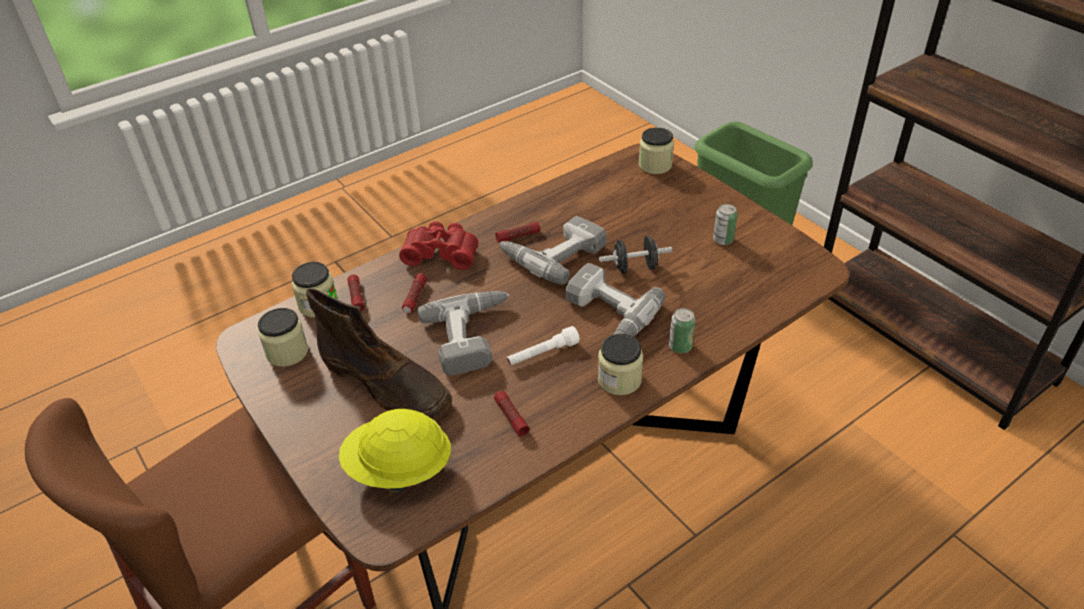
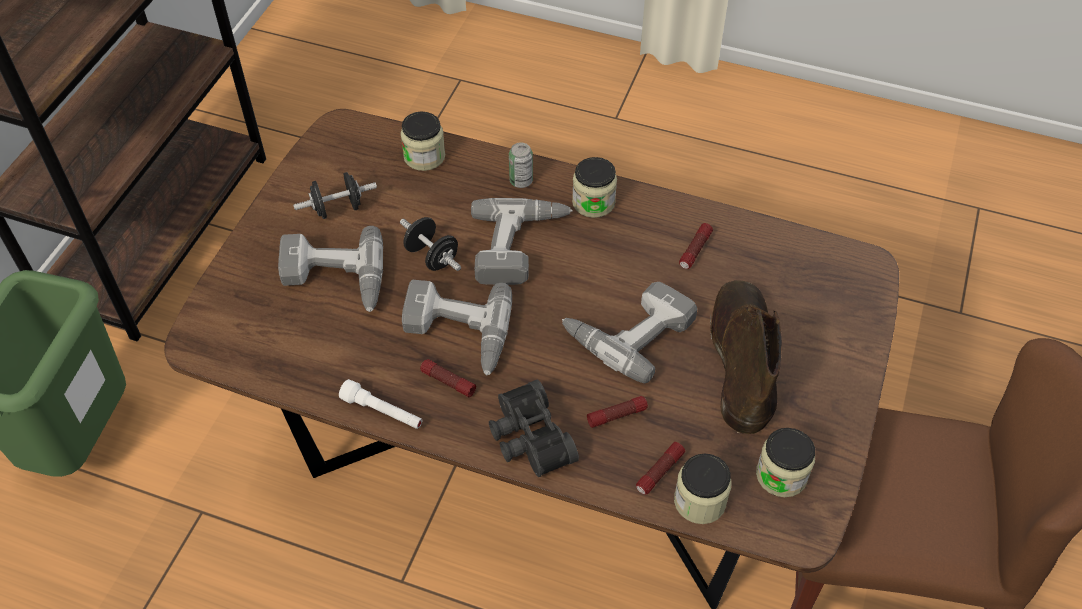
camera: 125 degrees left, 10 degrees up
(398, 469) = (810, 292): yellow hard hat -> none
(442, 252) = (528, 439): red binoculars -> black binoculars
(542, 354) = (607, 267): white flashlight -> white flashlight (383, 412)
(650, 218) = (333, 280): none -> power drill
(655, 165) = (217, 322): jar -> jar (424, 156)
(723, 240) = (337, 208): can -> black dumbbell

